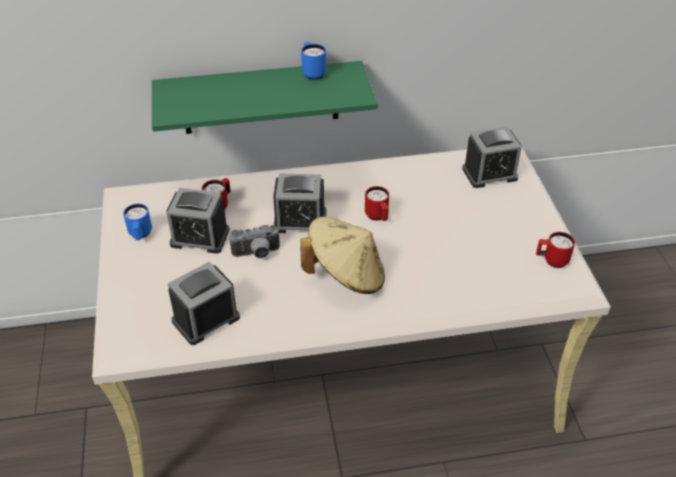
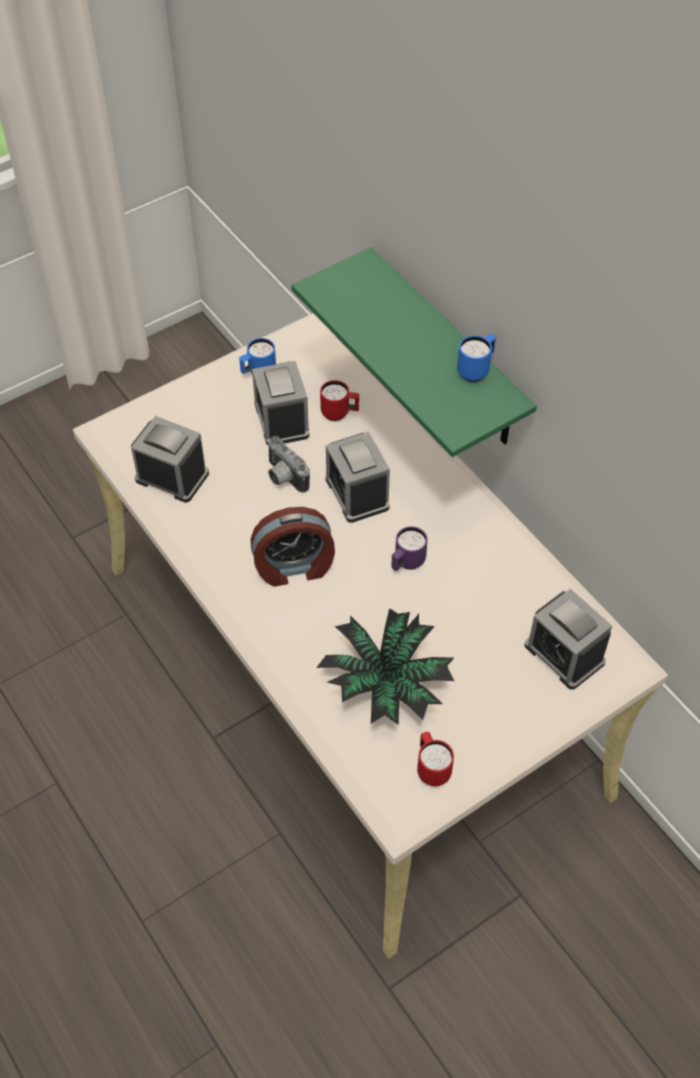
camera: 65 degrees right, 10 degrees up
(346, 275) = (294, 568): beige hat -> alarm clock
(378, 217) = (406, 563): red mug -> purple mug
(474, 261) = (385, 684): none -> potted plant

